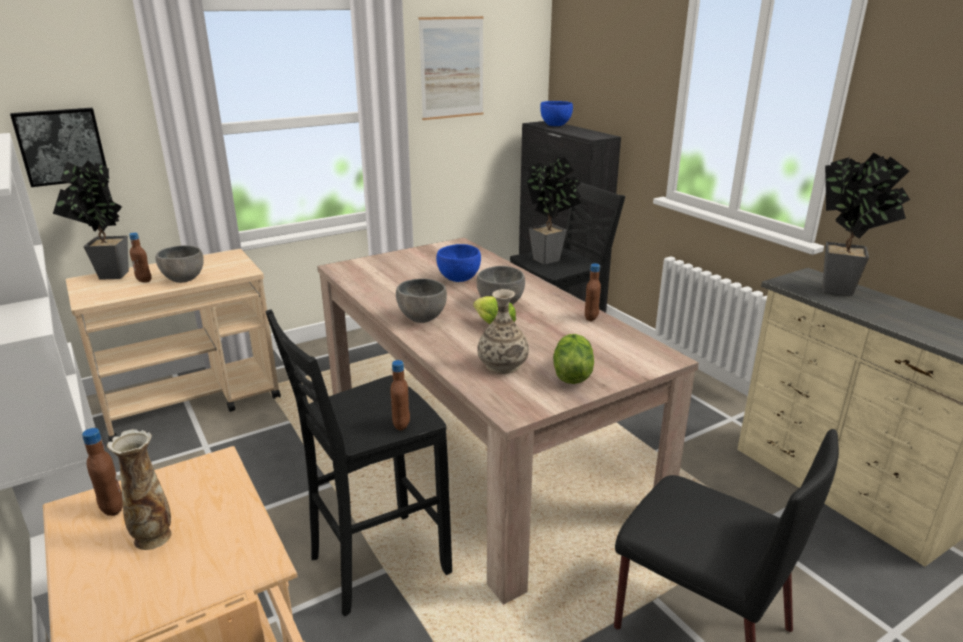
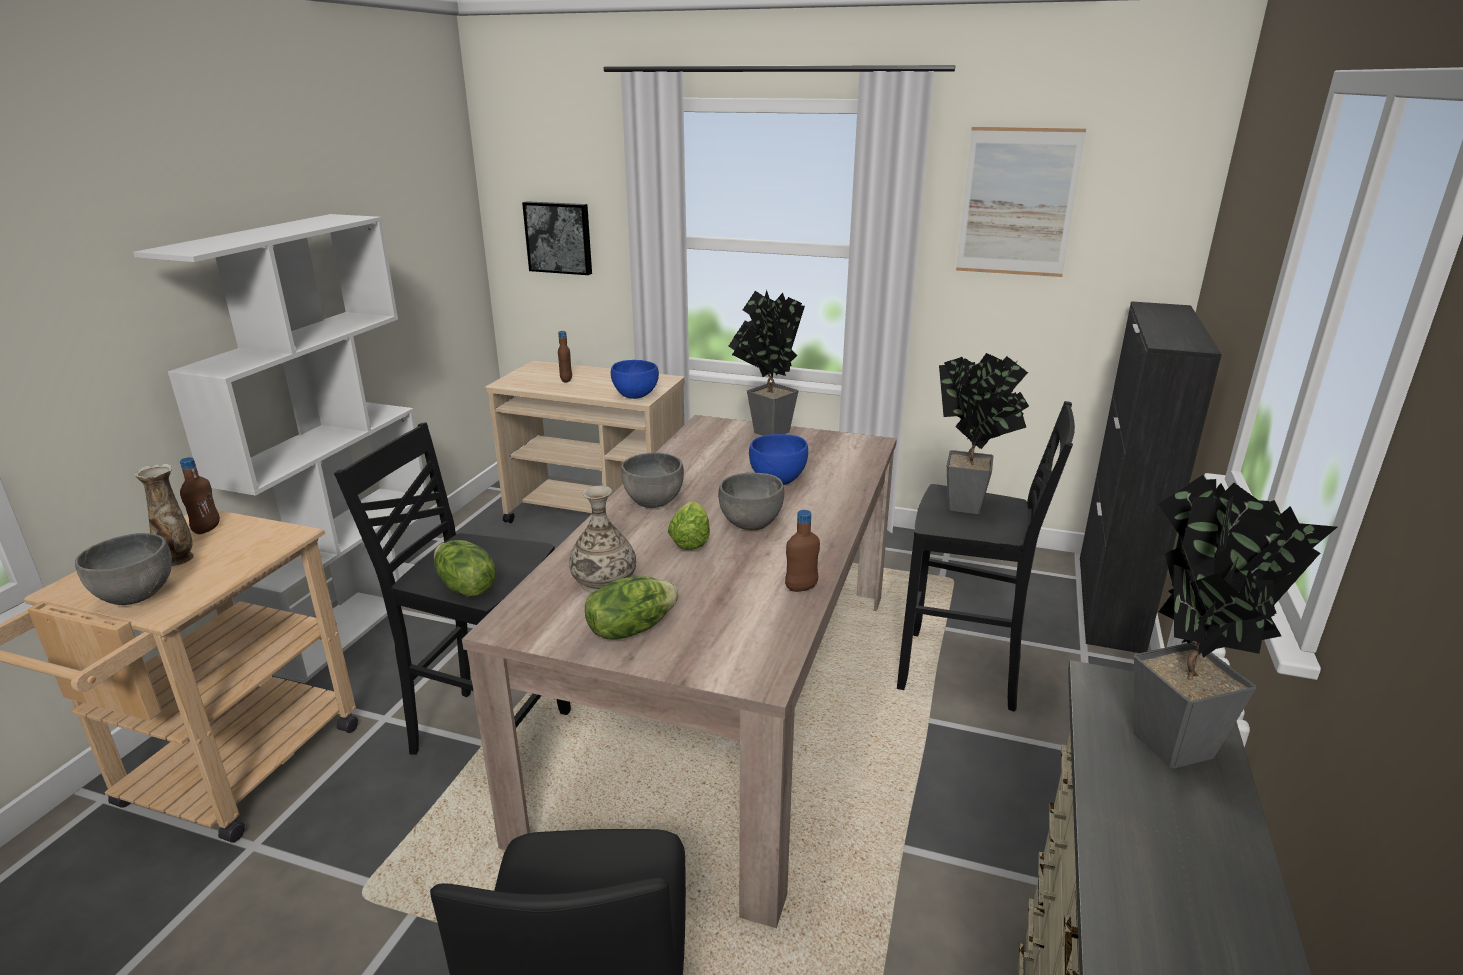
camera: 50 degrees right, 0 degrees up
(109, 276) = (555, 368): potted plant -> potted plant (765, 432)
(184, 279) = (590, 389): grey bowl -> grey bowl (136, 596)
(401, 424) = (465, 588): brown bottle -> lettuce
(555, 125) = (1170, 314): blue bowl -> blue bowl (635, 396)

